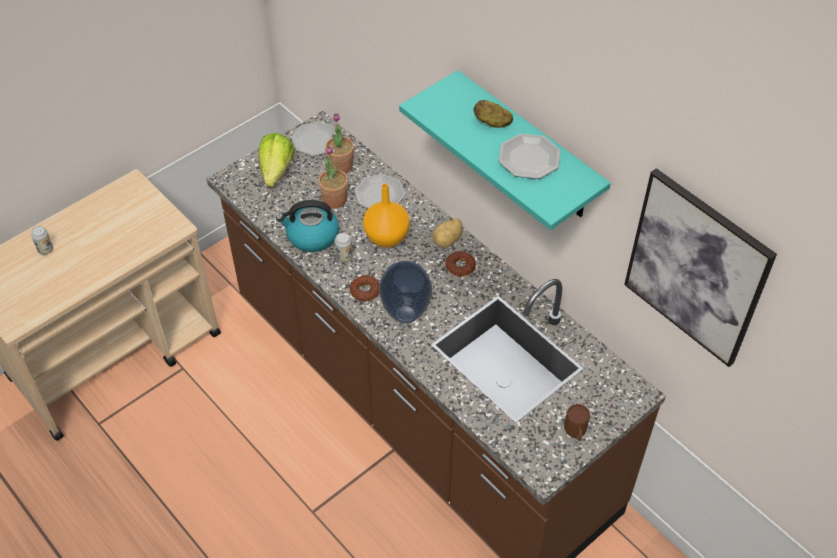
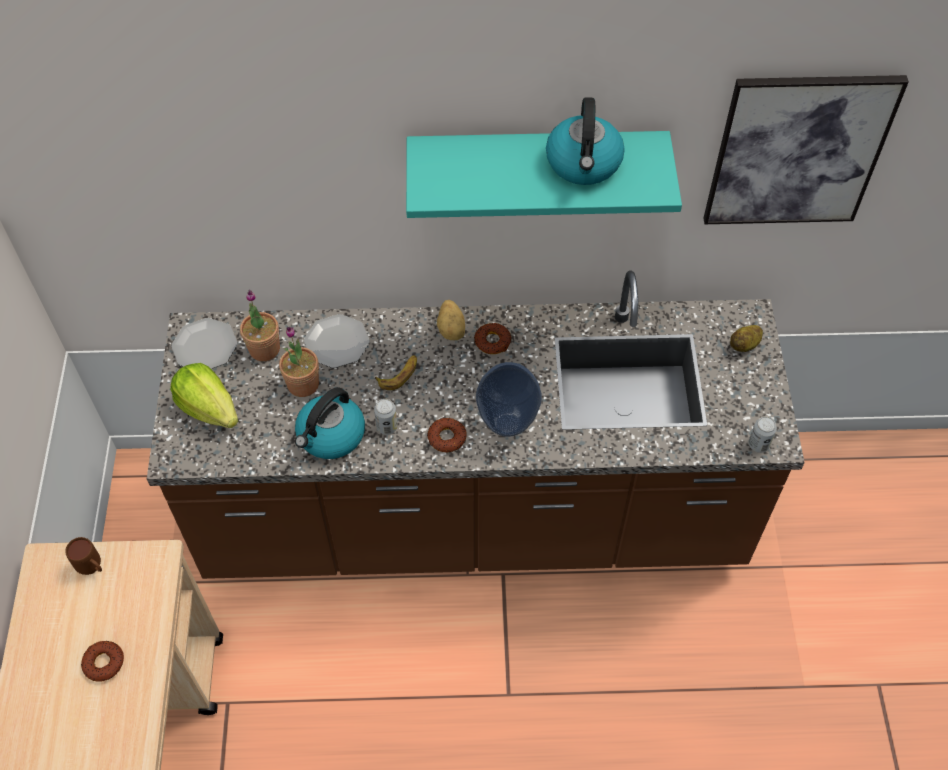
camera: 50 degrees left, 5 degrees up
(46, 250) = (46, 717): can -> can (758, 444)
(95, 250) = (104, 663): none -> donut
(387, 238) = (399, 374): orange vase -> banana
(492, 122) = (508, 159): potato -> potato (745, 345)
(529, 158) = (584, 164): plate -> kettle
(575, 435) = (757, 391): brown mug -> brown mug (93, 569)

